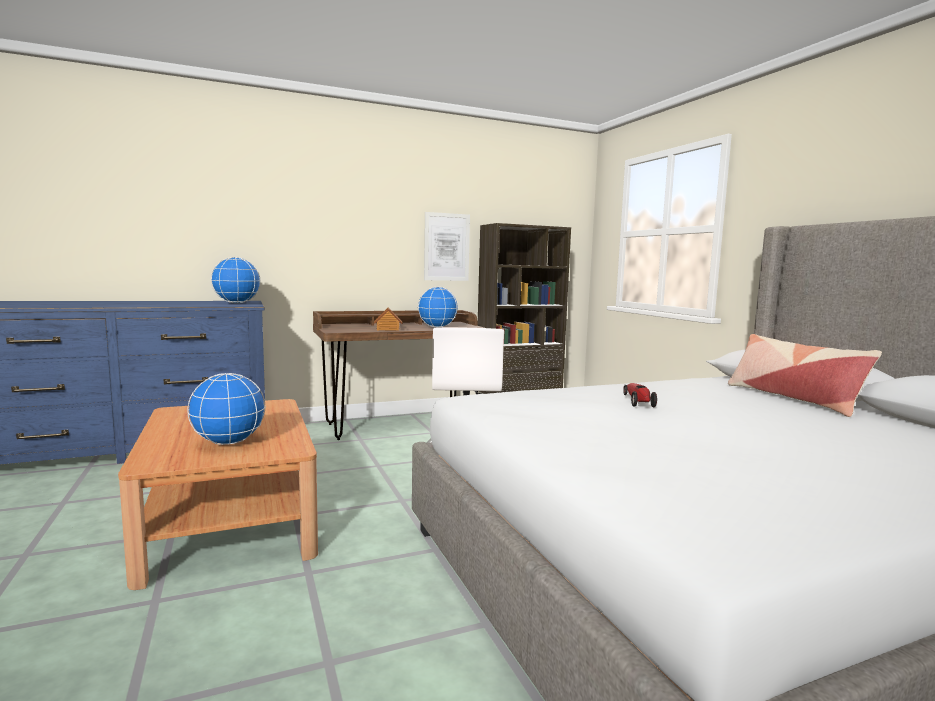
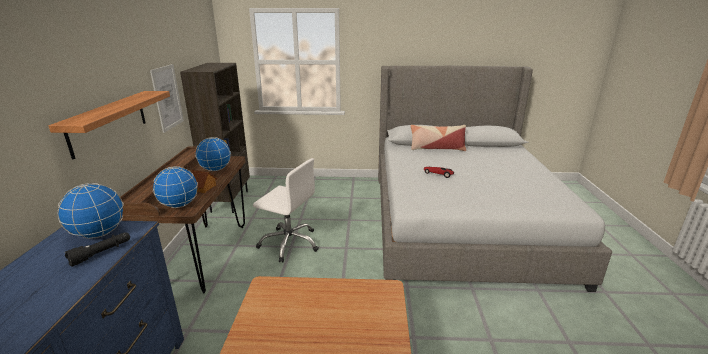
camera: 65 degrees left, 15 degrees up
(205, 304) = (101, 253): none -> black flashlight
(229, 442) = (360, 315): globe -> globe (179, 205)
(342, 242) = (108, 122): none -> shelf

